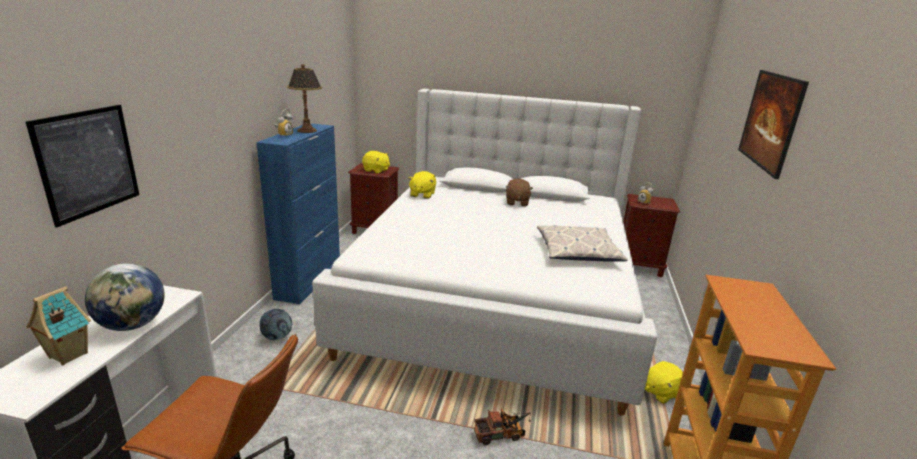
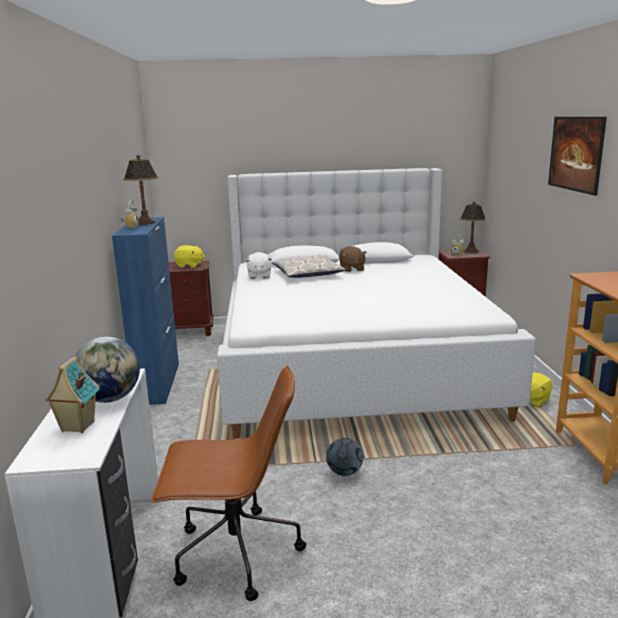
camera: 15 degrees left, 5 degrees down
(88, 162) = (38, 248): picture -> none
(277, 337) = (165, 433): football -> football (345, 473)
(422, 194) = (259, 276): yellow plush toy -> white plush toy
(502, 434) = (428, 455): toy truck -> none
(578, 251) = (436, 293): pillow -> pillow (308, 274)
(663, 200) = (471, 251): none -> table lamp

